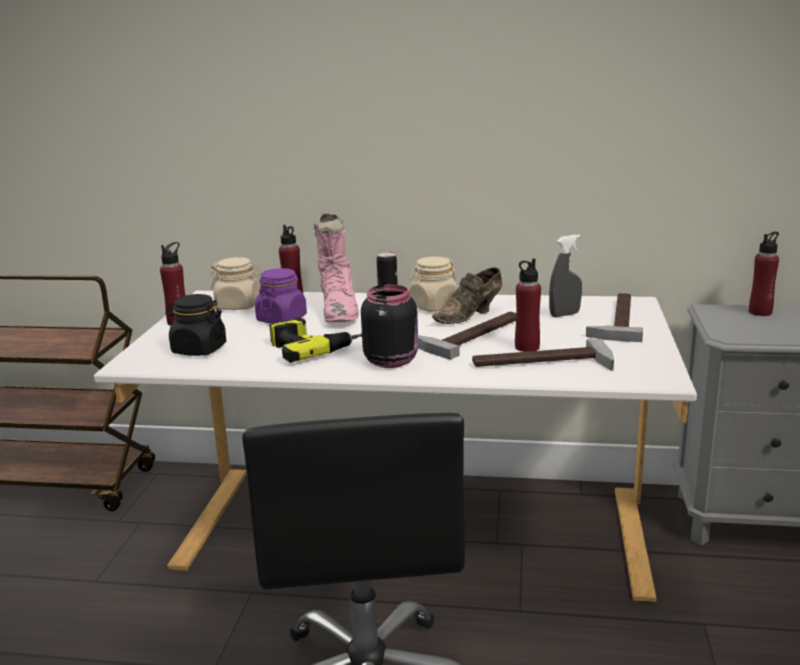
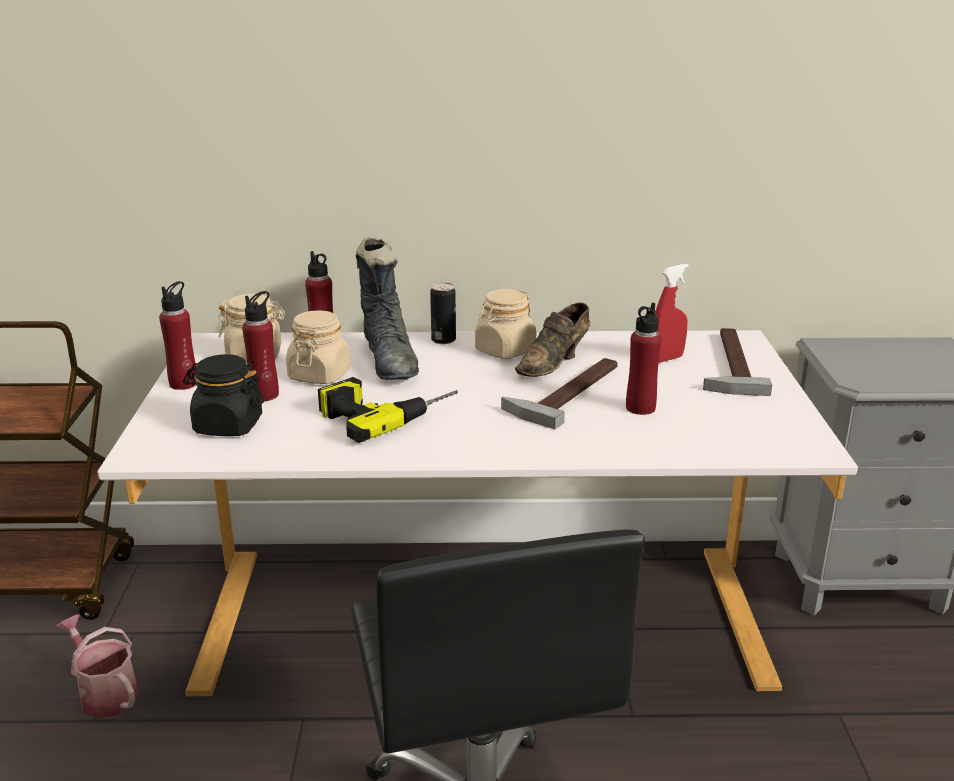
camera: 10 degrees left, 5 degrees up
(108, 562) = (105, 693): none -> watering can
(282, 319) = (320, 375): purple jar -> beige jar
(340, 312) = (390, 362): pink boot -> black boot
(392, 360) = (484, 434): black jar -> none
(542, 364) = (667, 431): hammer -> none
(564, 314) = (666, 359): grey spray bottle -> red spray bottle
(760, 312) = (881, 347): red bottle -> red bottle (264, 395)

